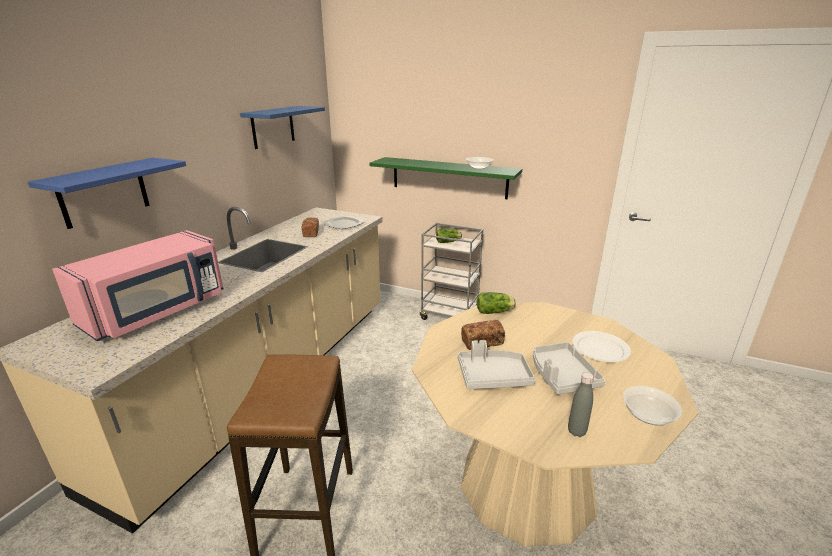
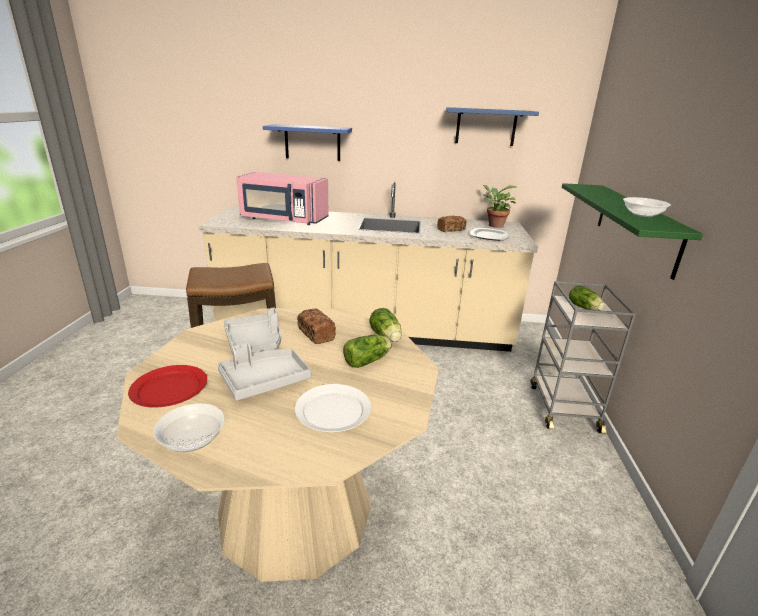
camera: 70 degrees right, 0 degrees up
(315, 216) = (493, 225): none -> potted plant
(532, 325) = (368, 360): none -> lettuce
(576, 431) = (169, 389): grey bottle -> red plate

